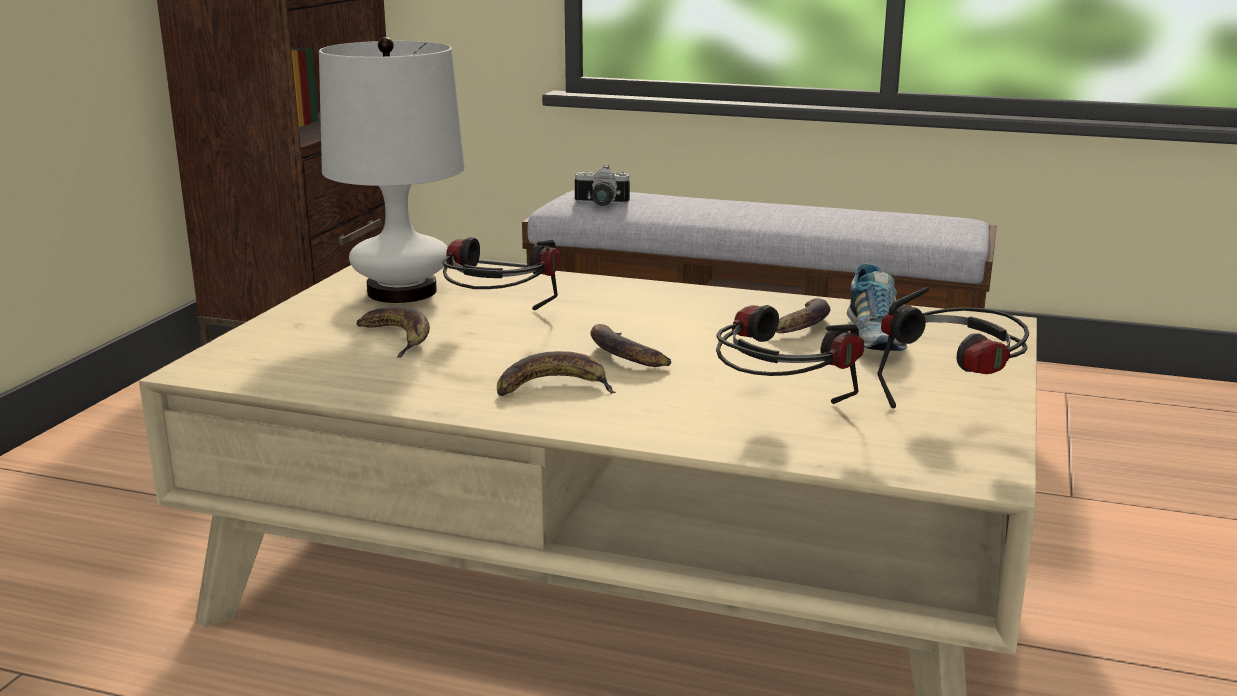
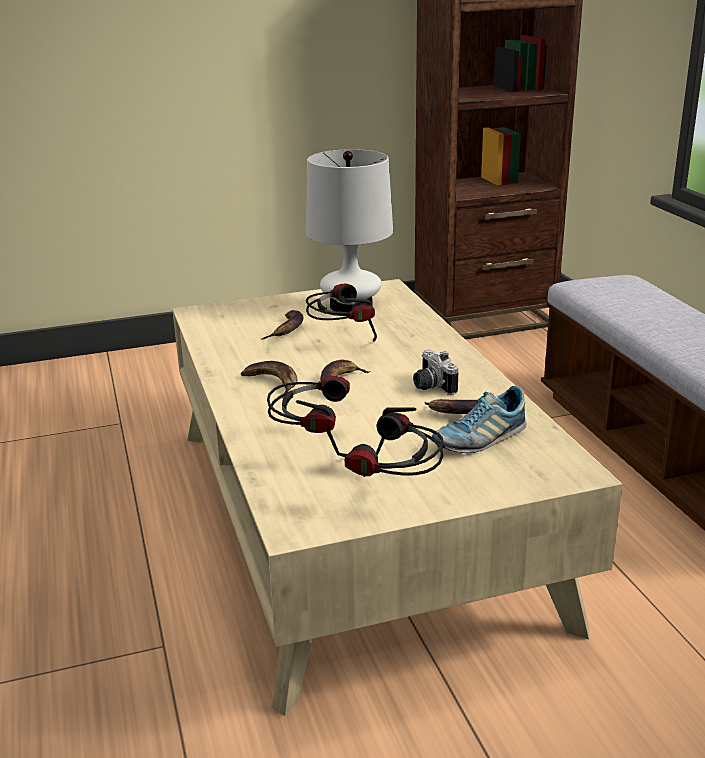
camera: 55 degrees right, 5 degrees up
(600, 204) = (600, 290): camera -> camera (430, 386)

